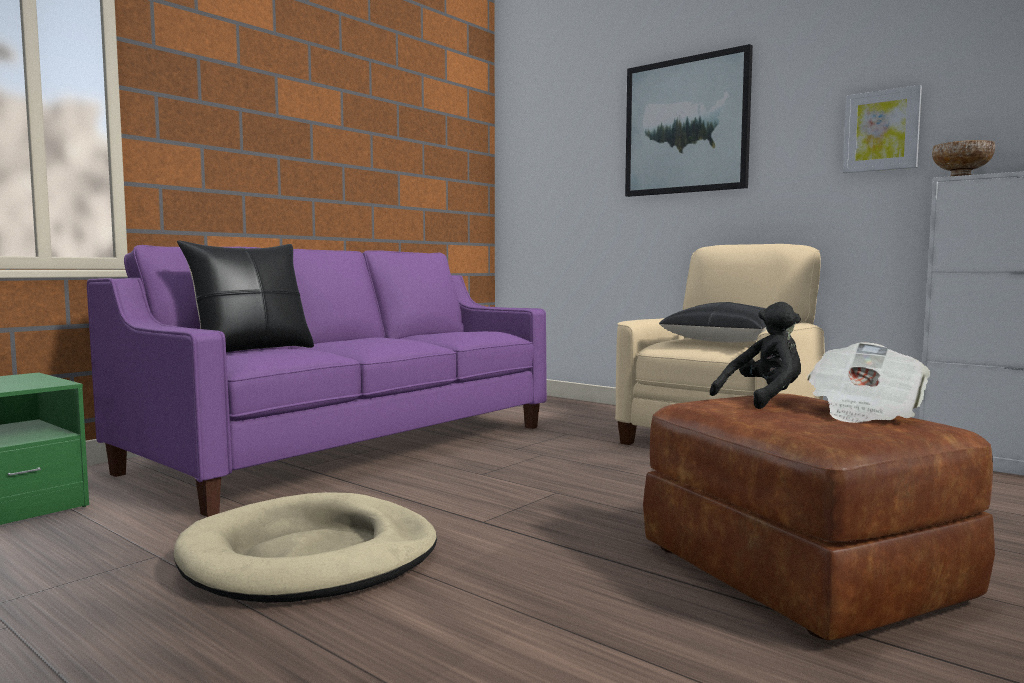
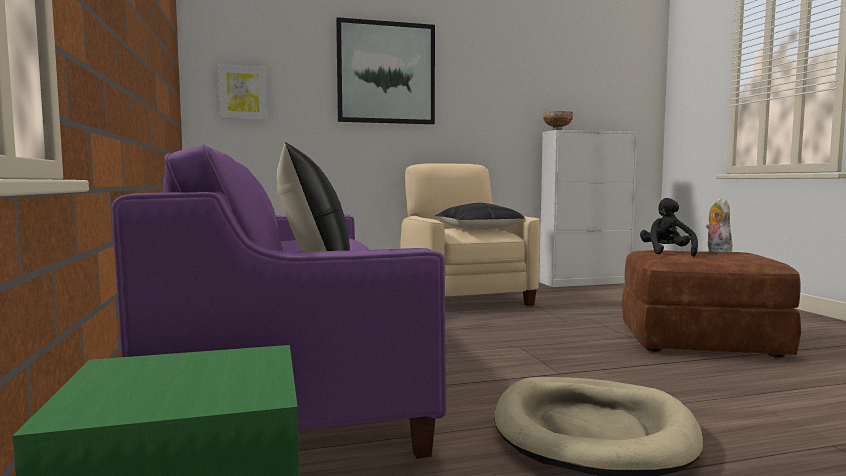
camera: 55 degrees left, 0 degrees up
(864, 413) = (716, 251): newspaper -> plush toy
(881, 131) = (510, 98): picture -> picture (243, 93)

